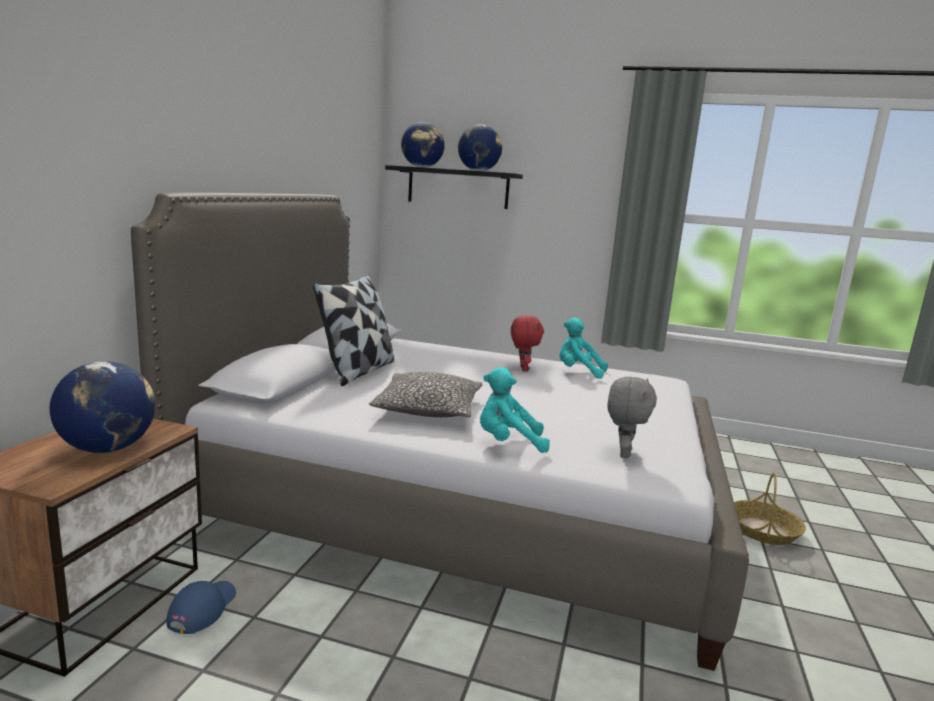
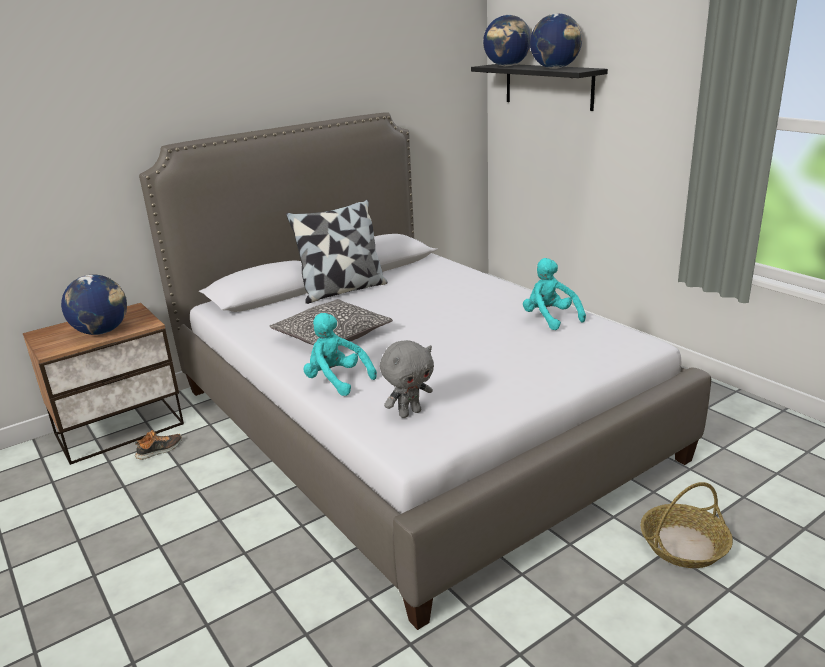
camera: 40 degrees right, 10 degrees up
(202, 609) = (160, 450): blue cap -> shoe
(522, 369) = (495, 306): red plush toy -> none

